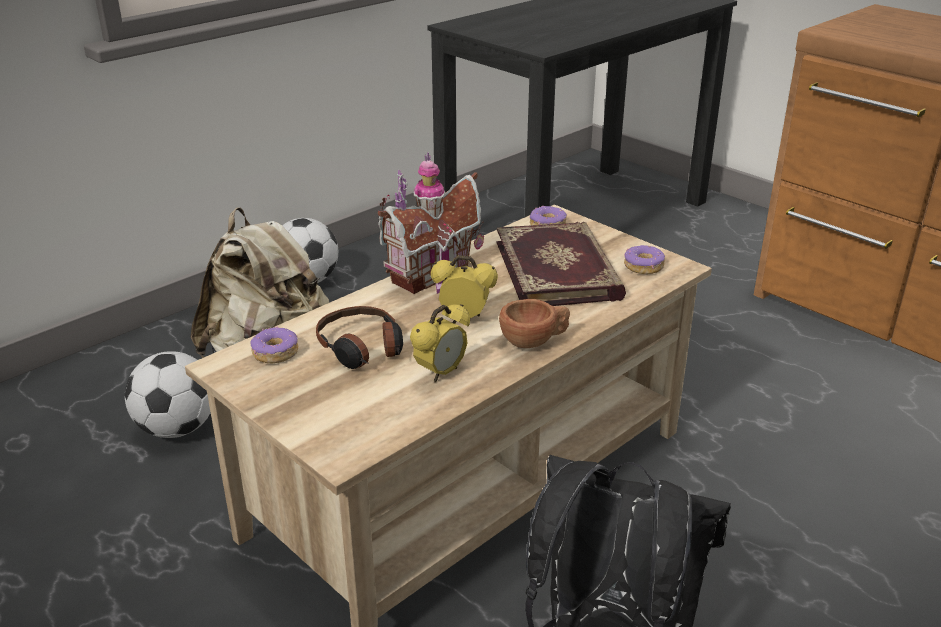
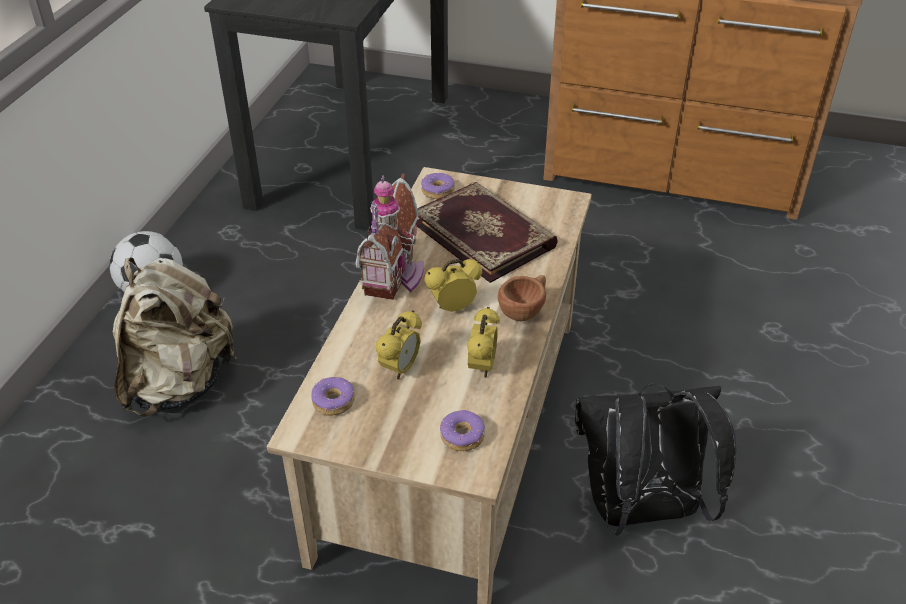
camera: 30 degrees left, 10 degrees up
(177, 428) = (159, 490): football -> none
(362, 348) = (400, 369): headphones -> alarm clock
(643, 267) = (544, 209): donut -> donut (462, 436)

